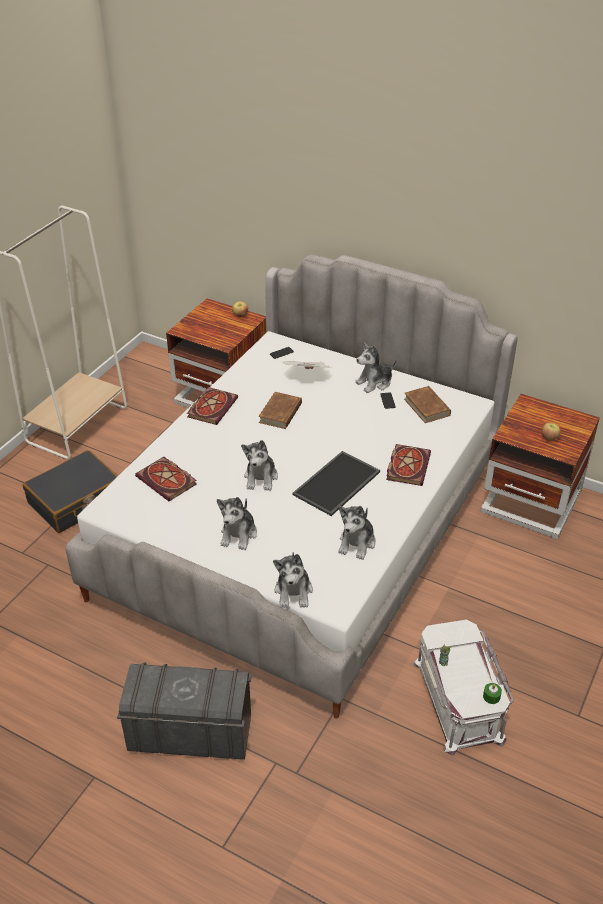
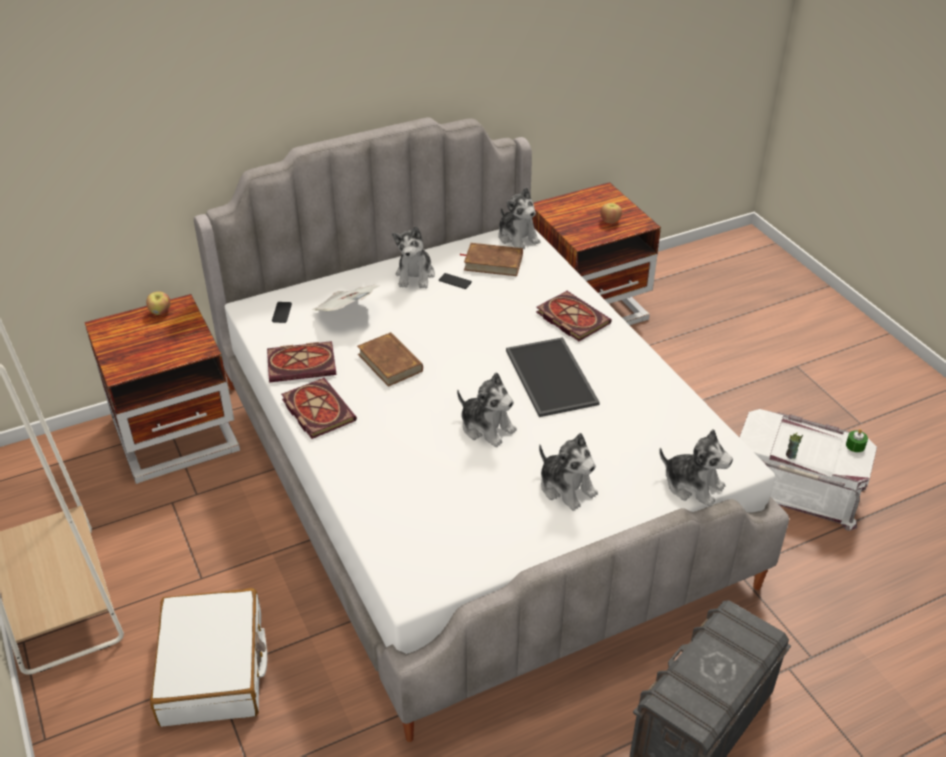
camera: 55 degrees left, 0 degrees up
(76, 501) = (213, 669): black suitcase -> white suitcase
(168, 481) = (415, 507): book -> book (303, 363)
(357, 543) = (656, 406): plush toy -> plush toy (517, 237)

